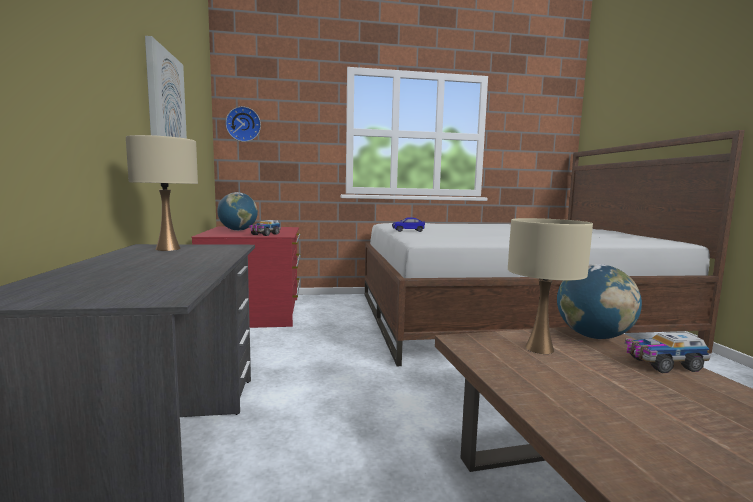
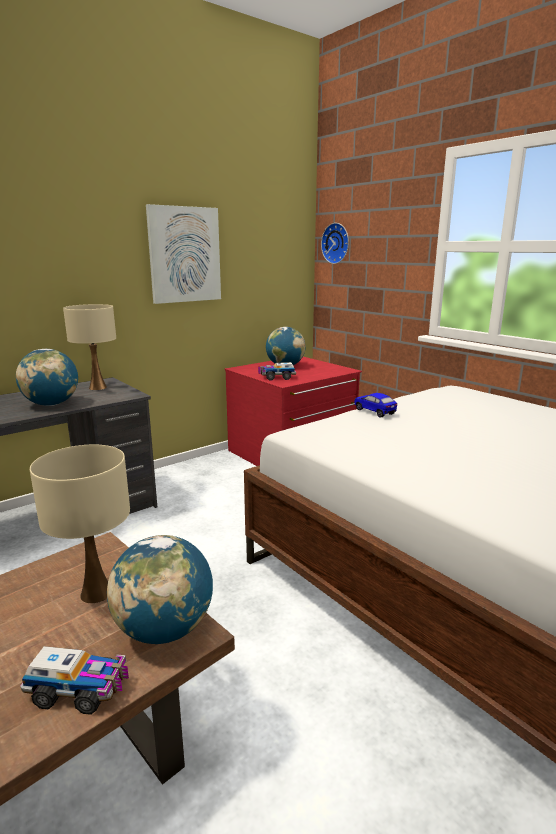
camera: 60 degrees right, 10 degrees up
(188, 261) = (51, 404): none -> globe
(663, 364) = (80, 690): toy truck -> toy truck turned 135 degrees clockwise

